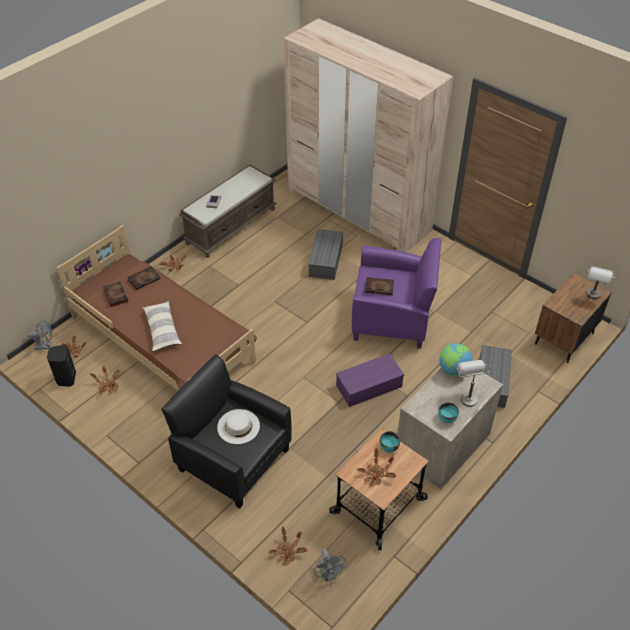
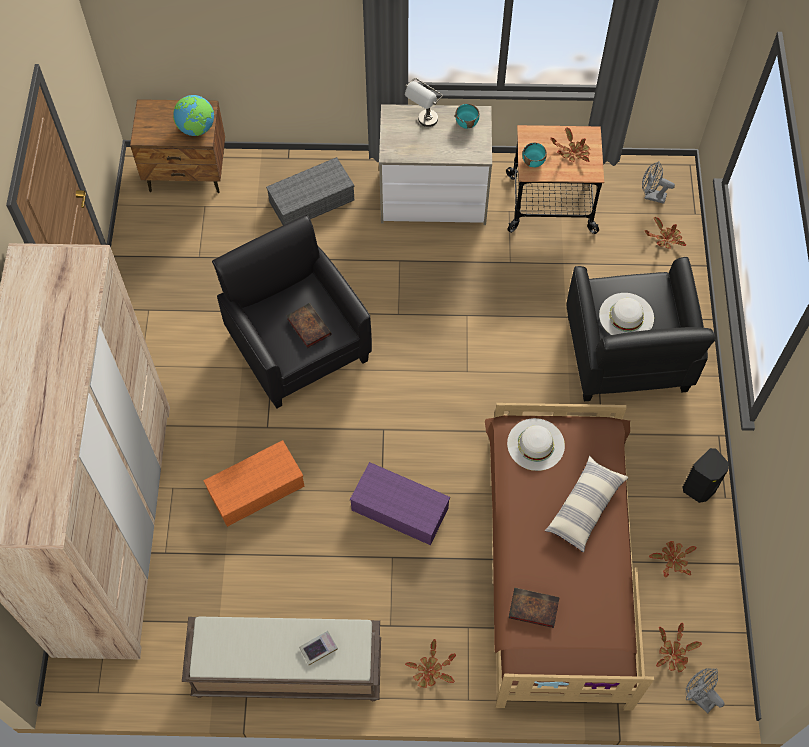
camera: 130 degrees left, 15 degrees up
(66, 378) = (711, 618): black speaker -> black speaker (700, 488)
(115, 295) = (590, 617): book -> none
(215, 334) = (535, 444): none -> white hat
(326, 261) = (257, 487): grey storage box -> orange storage box
(328, 574) = (651, 196): grey fan -> grey fan turned 105 degrees counterclockwise
(369, 385) = (418, 302): purple storage box -> purple storage box (398, 509)
(392, 318) = (298, 345): purple armchair -> black armchair
(453, 370) = (401, 150): globe -> globe (197, 128)
(592, 297) = (160, 110): grey table lamp -> none

